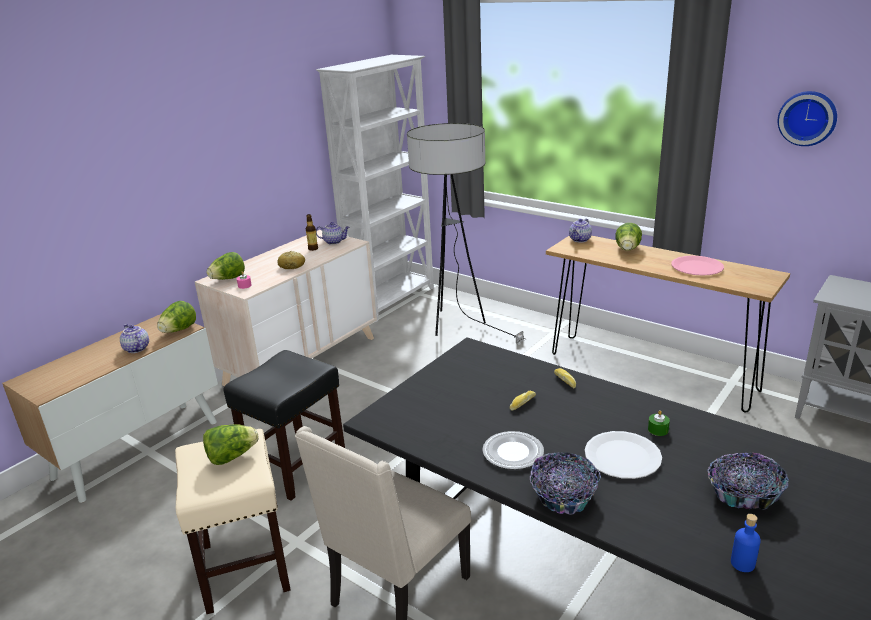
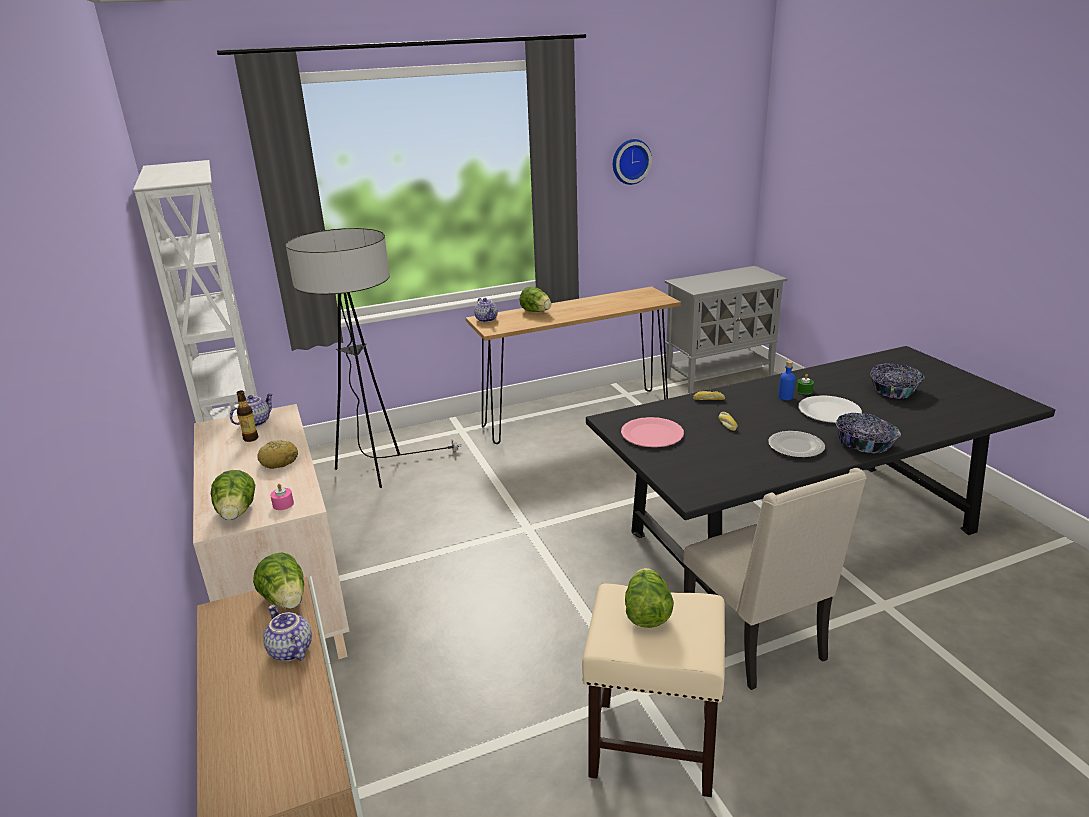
camera: 60 degrees left, 0 degrees up
(136, 349) = (289, 650): teapot -> teapot turned 60 degrees clockwise
(296, 465) = (506, 659): black stool -> none
(697, 267) = (603, 303): pink plate -> pink plate (652, 434)
(742, 563) = (962, 413): blue bottle -> blue bottle (785, 397)

